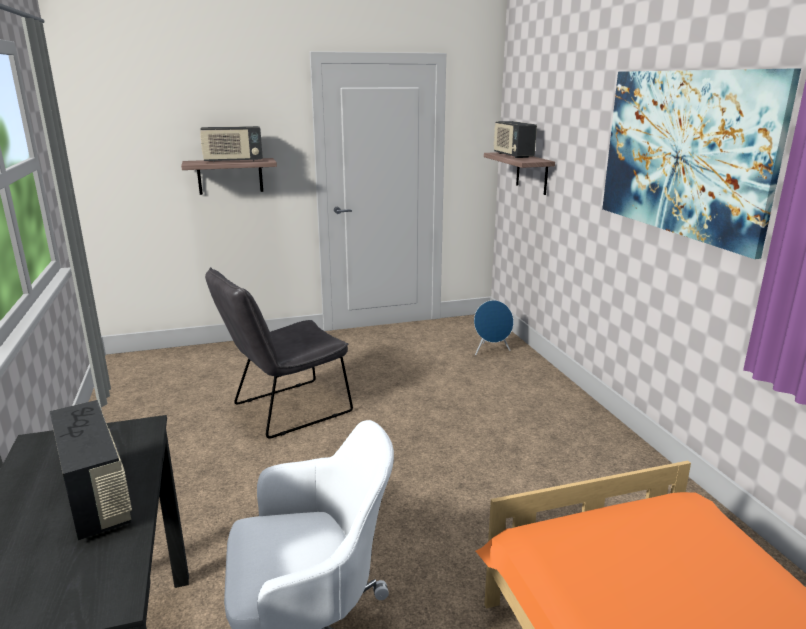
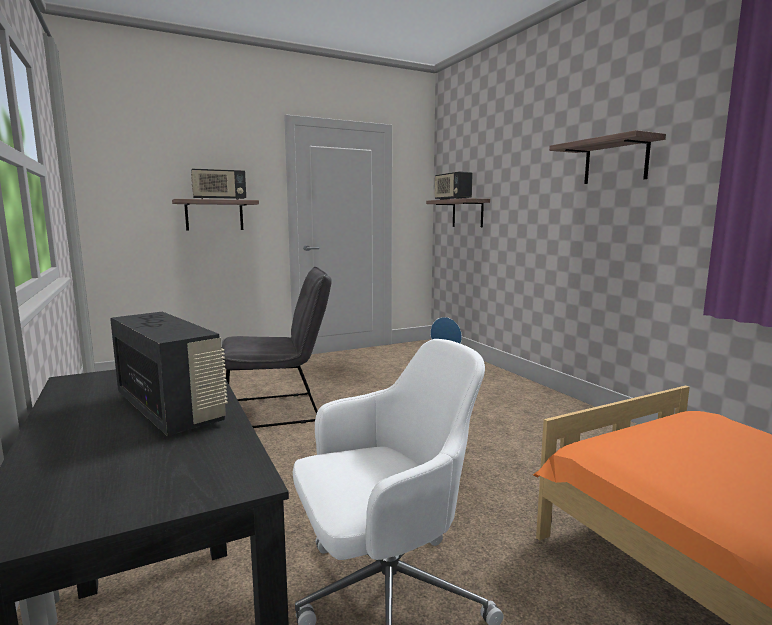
camera: 10 degrees left, 10 degrees down
(285, 410) = (279, 410): grey chair -> grey chair turned 150 degrees counterclockwise
(683, 153) = (615, 161): picture -> shelf

